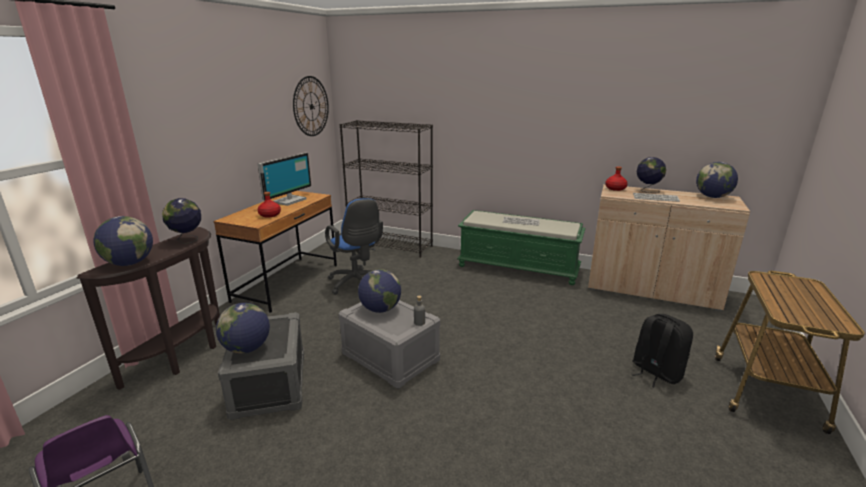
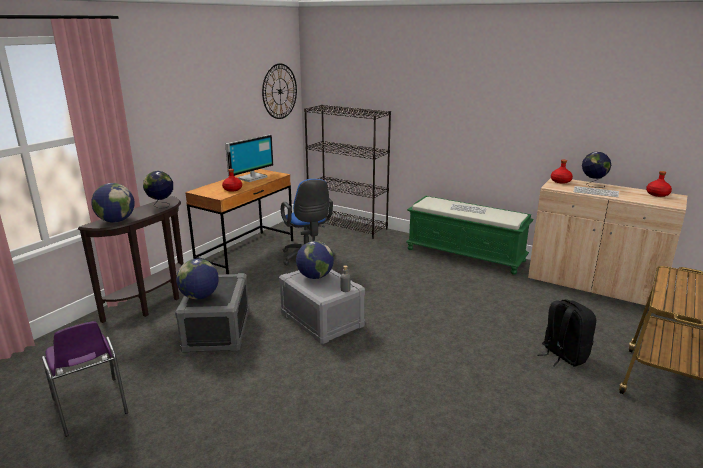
camera: 10 degrees right, 0 degrees up
(712, 197) = (657, 194): globe -> red bottle

